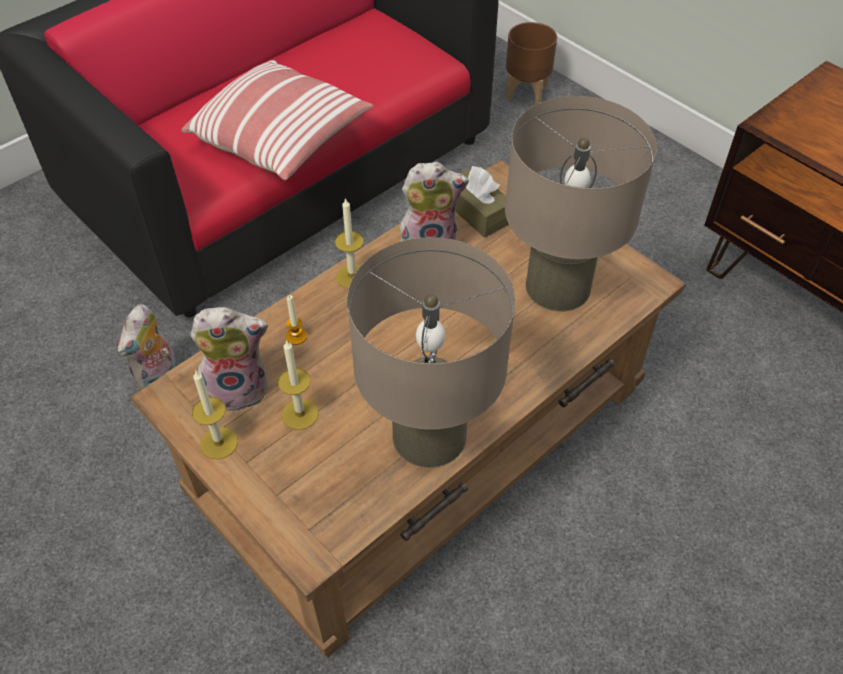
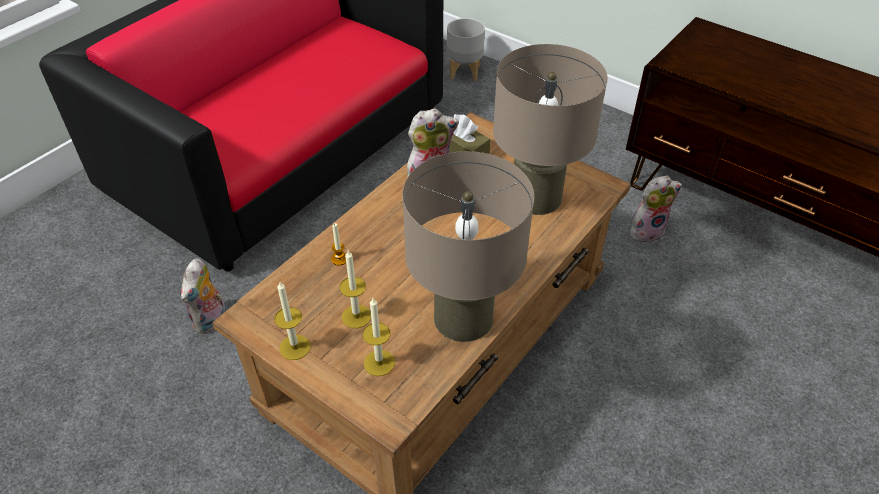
camera: 10 degrees left, 5 degrees down
(239, 388) = (302, 303): plush toy -> plush toy (647, 230)
(282, 139) = (290, 117): pillow -> none
(352, 276) = (374, 209): candle -> candle (379, 363)
(527, 92) = (465, 72): brown planter -> grey planter

